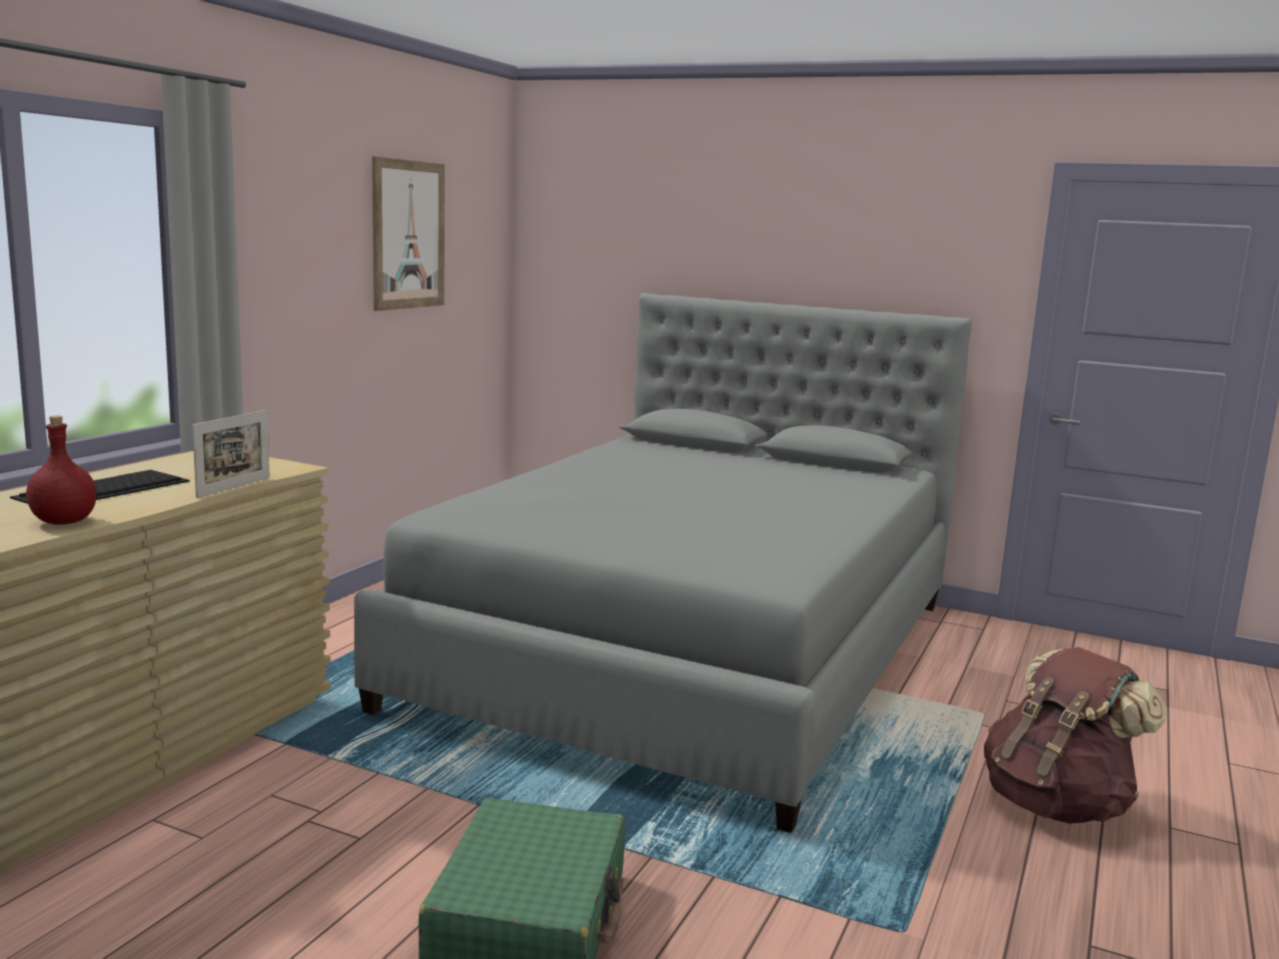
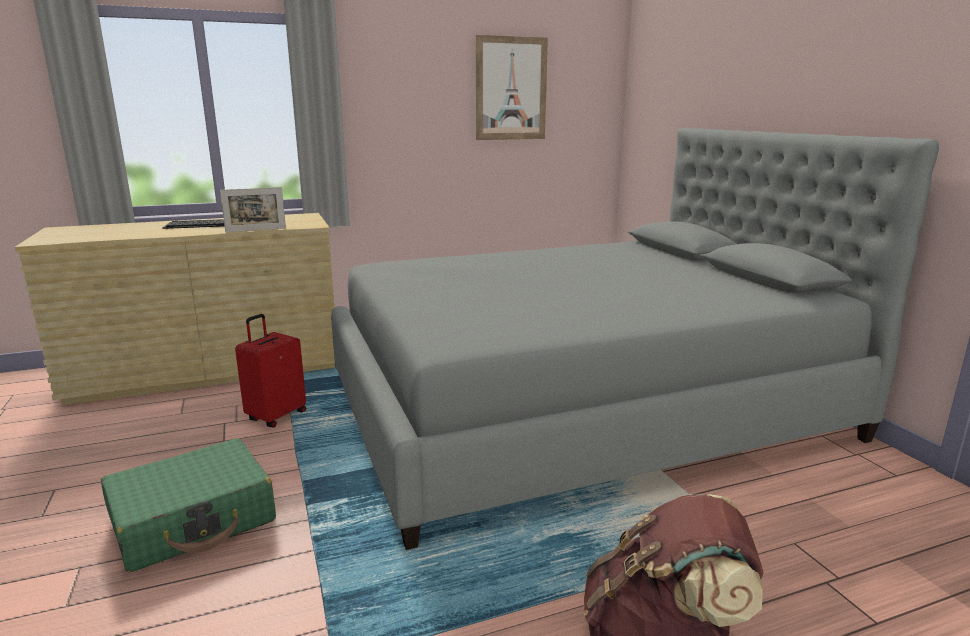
camera: 45 degrees right, 5 degrees up
(64, 522) = (147, 234): red bottle -> none
(367, 784) = (276, 416): none -> red suitcase

